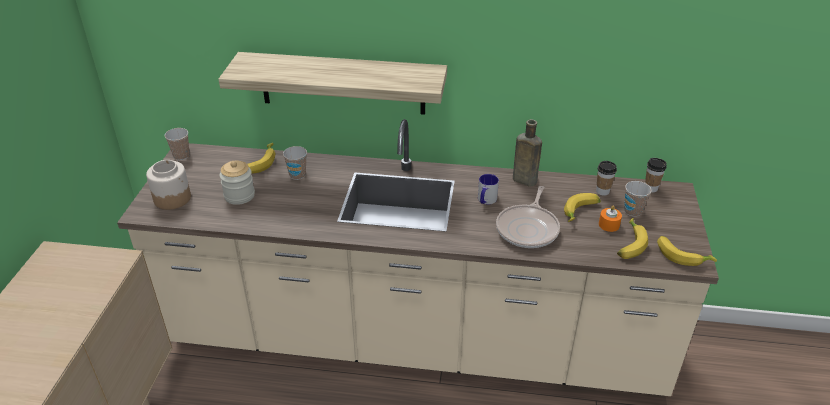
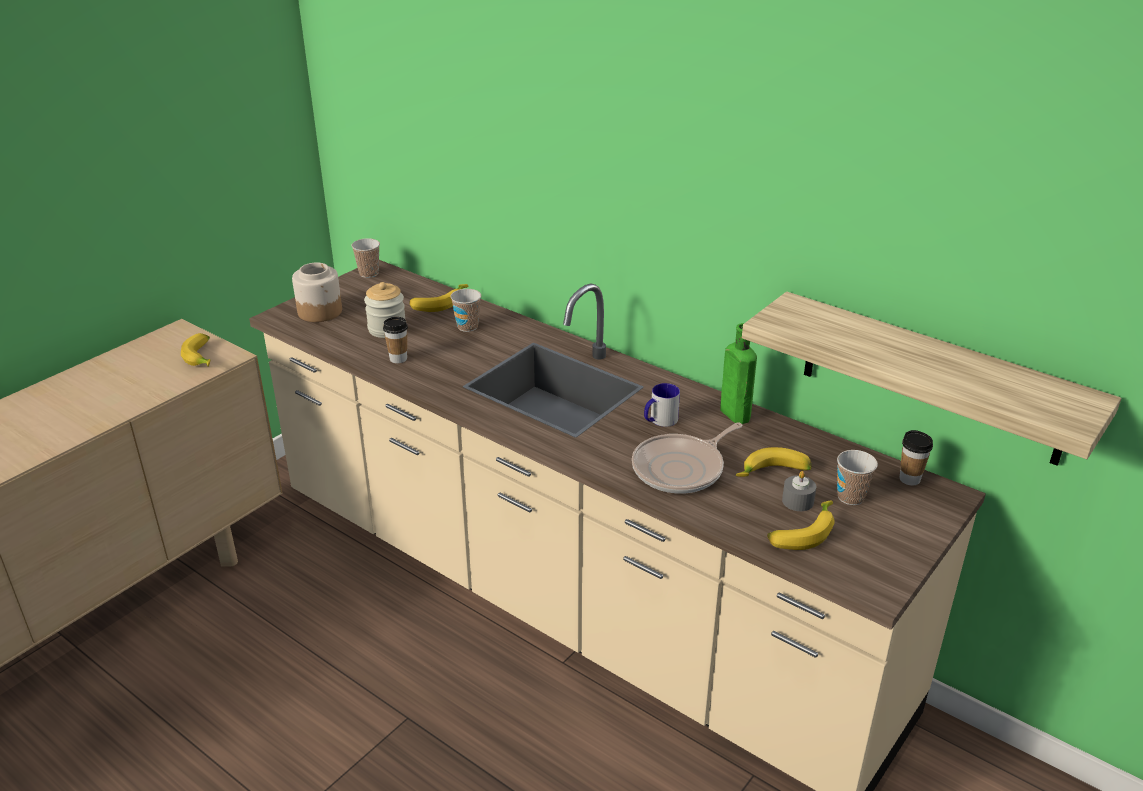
camera: 30 degrees right, 5 degrees down
(342, 83) = (546, 223): shelf -> shelf (931, 378)
(522, 180) = (733, 413): brown bottle -> green bottle
(602, 191) = (832, 460): cup -> cup (398, 359)
(609, 225) = (797, 501): orange candle -> grey candle
(682, 255) = (866, 573): banana -> banana (203, 357)

